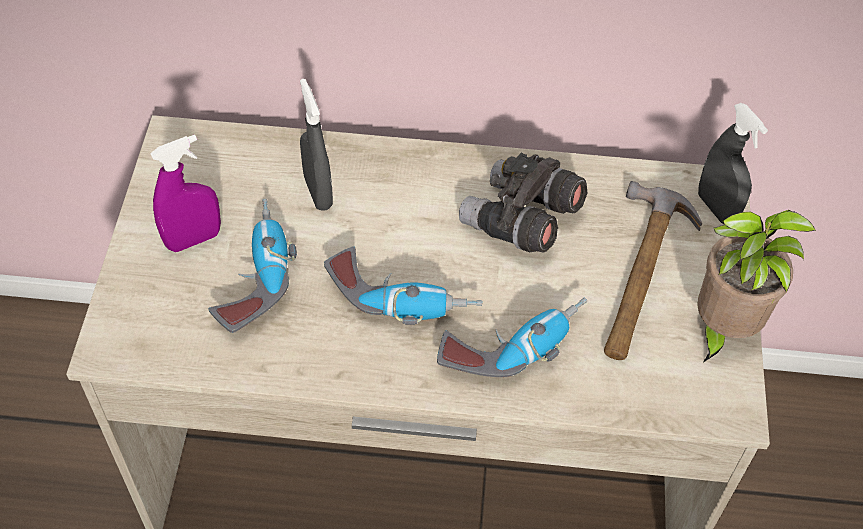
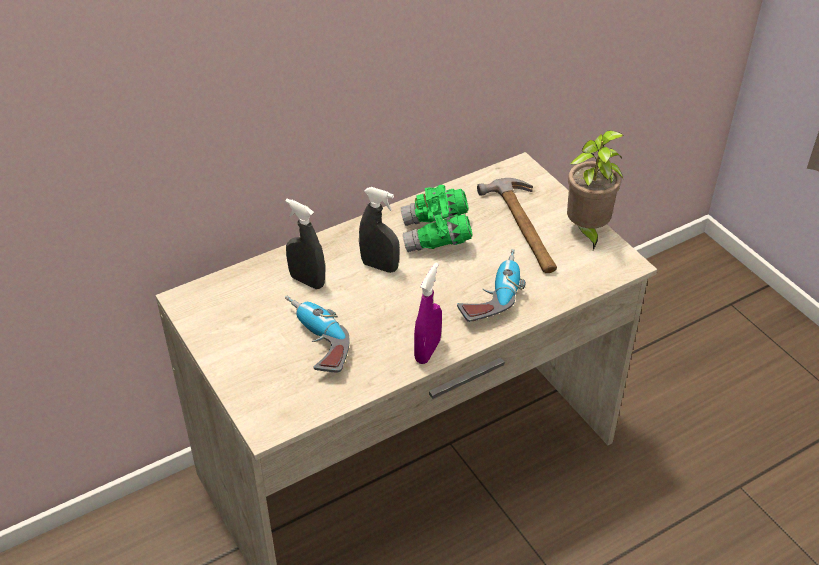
camera: 35 degrees left, 10 degrees down
(193, 239) = (257, 344): purple spray bottle -> purple spray bottle (427, 351)
(402, 297) = (410, 306): power drill -> none
(520, 221) = (436, 235): grey binoculars -> green binoculars
(716, 208) = (529, 177): grey spray bottle -> grey spray bottle (379, 266)

